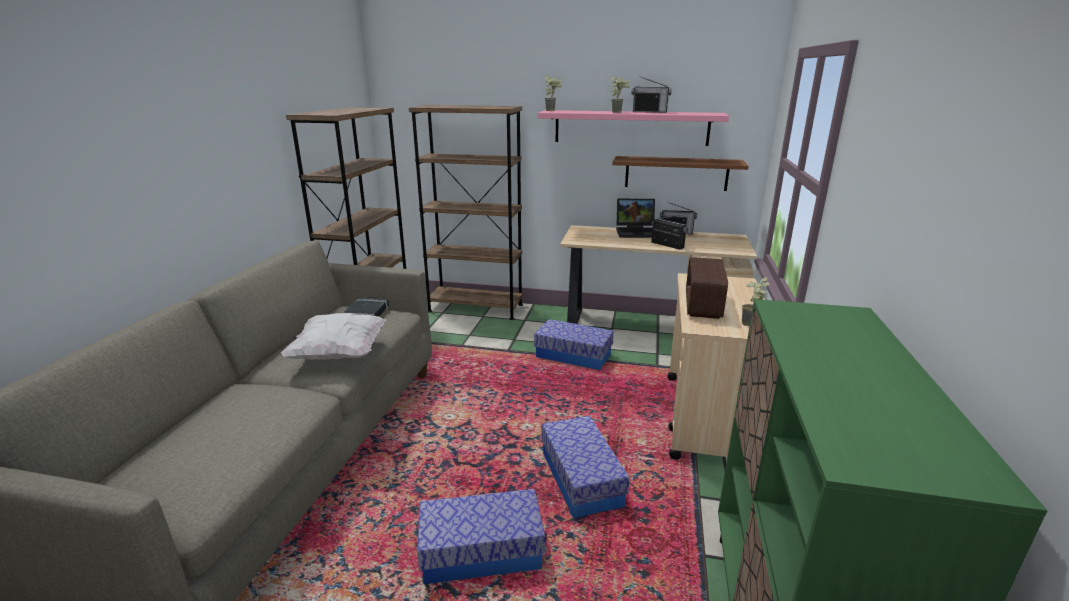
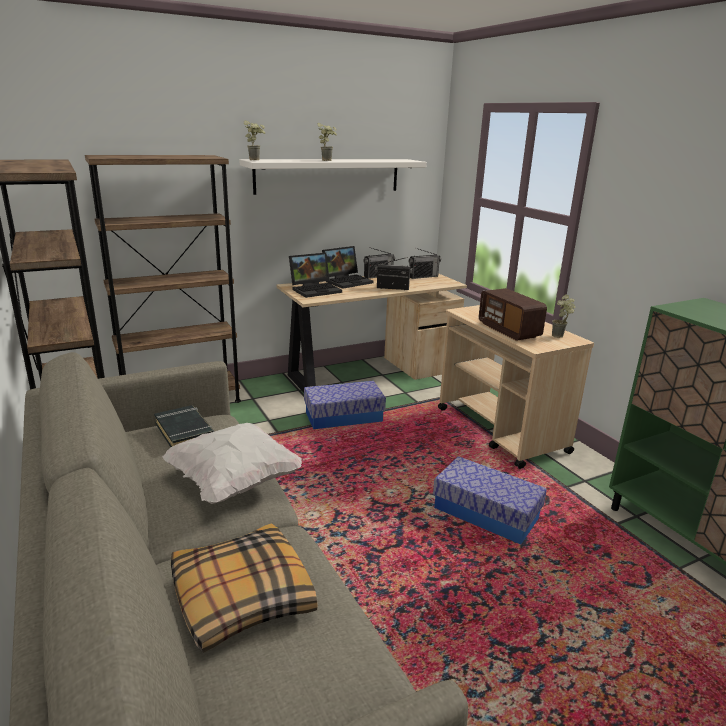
camera: 40 degrees left, 0 degrees up
(233, 417) = (241, 596): none -> pillow
(481, 552) = (498, 608): storage box -> none
(594, 234) = (316, 289): none -> laptop
(631, 127) = (328, 176): pink shelf -> white shelf
(649, 112) = (350, 159): radio -> radio (423, 276)
(676, 173) = (371, 219): brown shelf -> none

